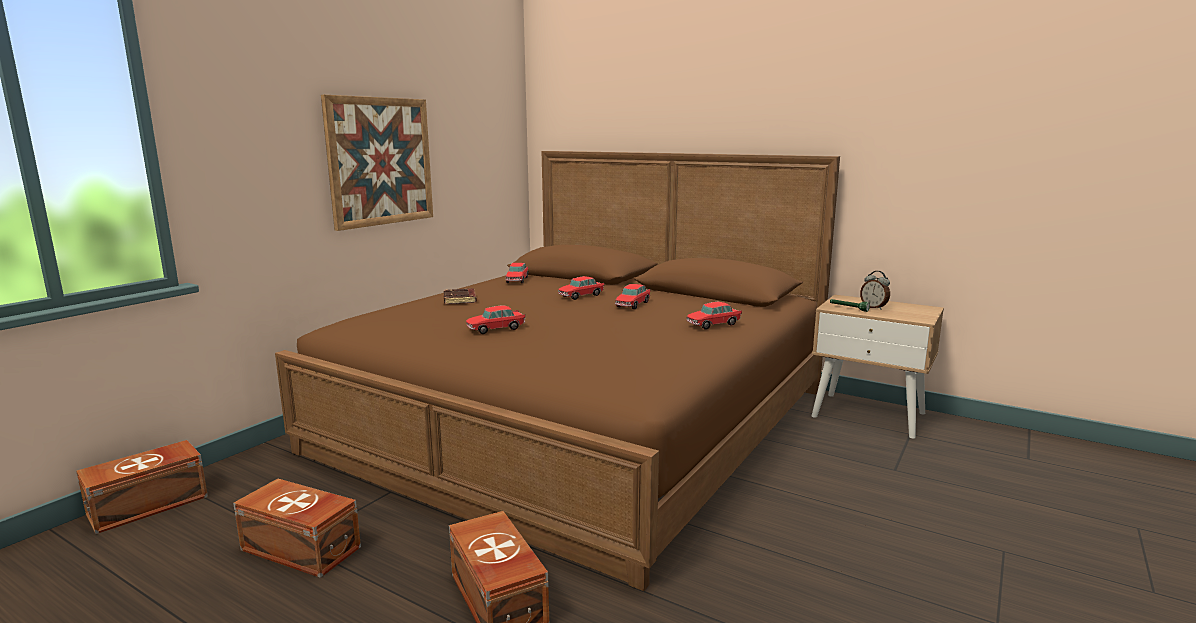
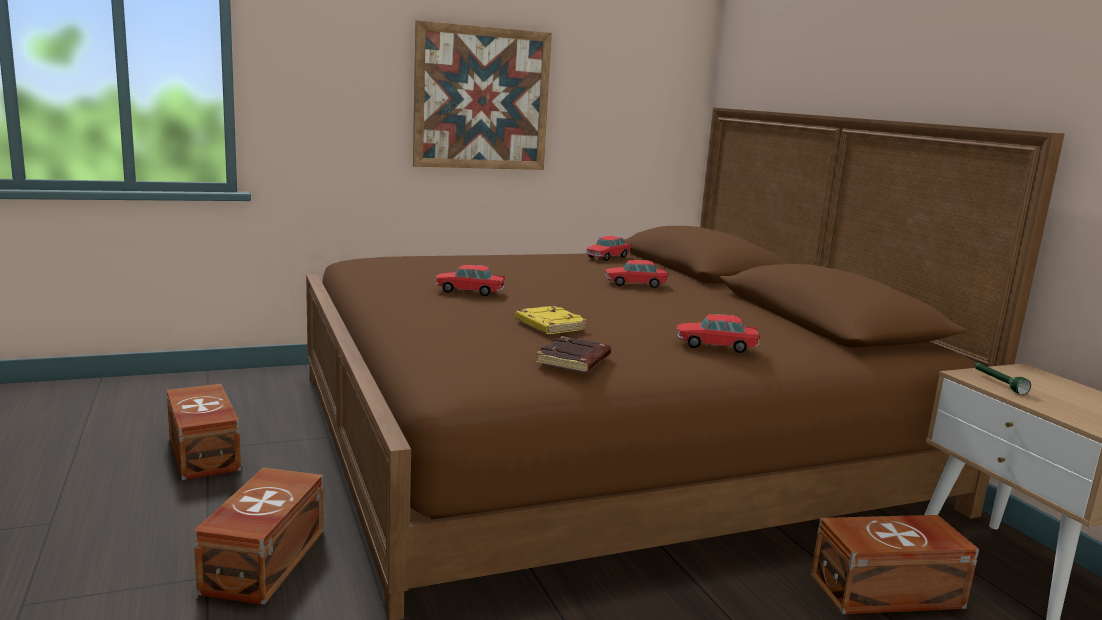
camera: 35 degrees right, 0 degrees up
(150, 505) = (170, 383): brown storage box -> brown storage box (889, 592)
(460, 300) = (505, 261): brown book -> brown book (574, 361)
(604, 339) = (549, 326): none -> yellow book
(632, 305) = (671, 305): toy car -> none
(874, 307) = (1050, 393): alarm clock -> none

